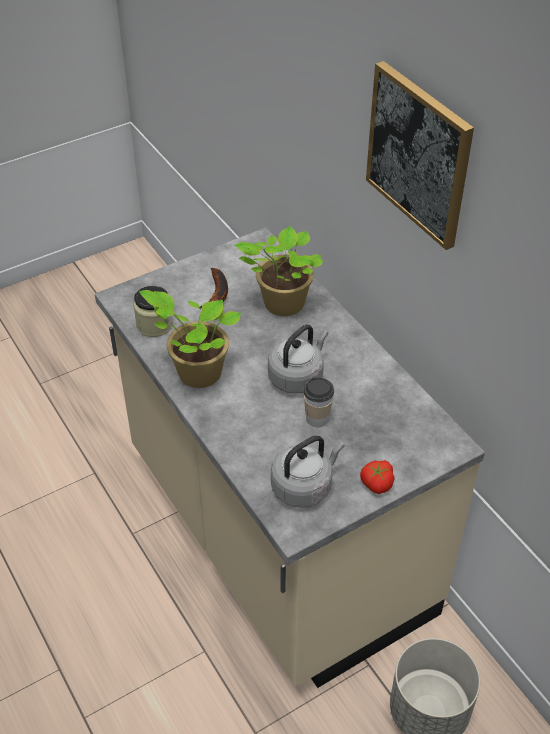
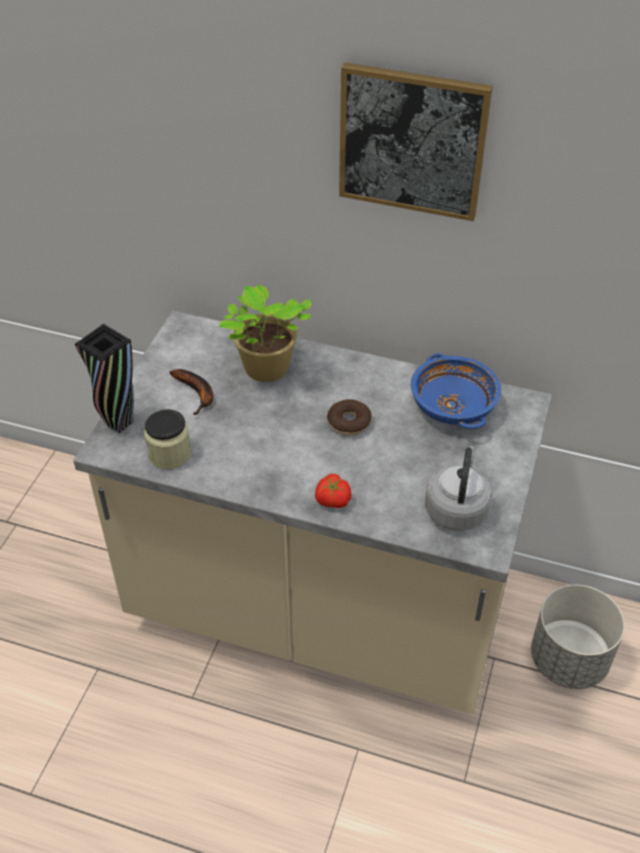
camera: 40 degrees left, 0 degrees up
(146, 286) = (119, 423): none -> black vase
(196, 373) = (258, 473): potted plant -> none
(297, 376) = (349, 423): grey kettle -> donut
(317, 418) = (404, 447): cup -> none
(376, 483) = (506, 469): tomato -> tomato (332, 500)
(390, 412) = (453, 407): none -> blue bowl

